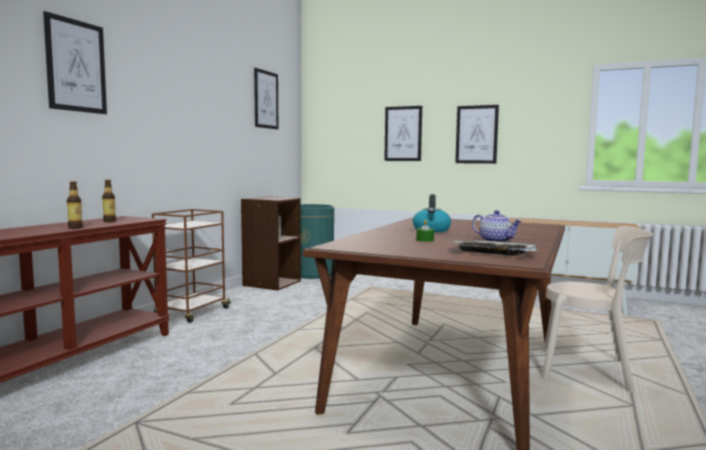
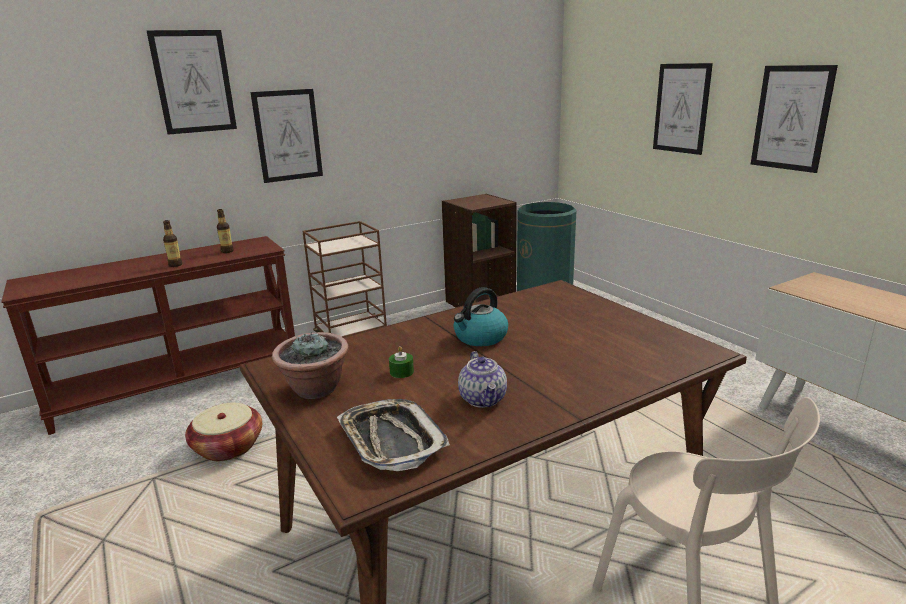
camera: 35 degrees right, 15 degrees up
(182, 388) = (228, 447): none -> basket
(266, 99) = (489, 63): picture -> picture (288, 135)
(393, 248) = (316, 389): none -> potted plant

